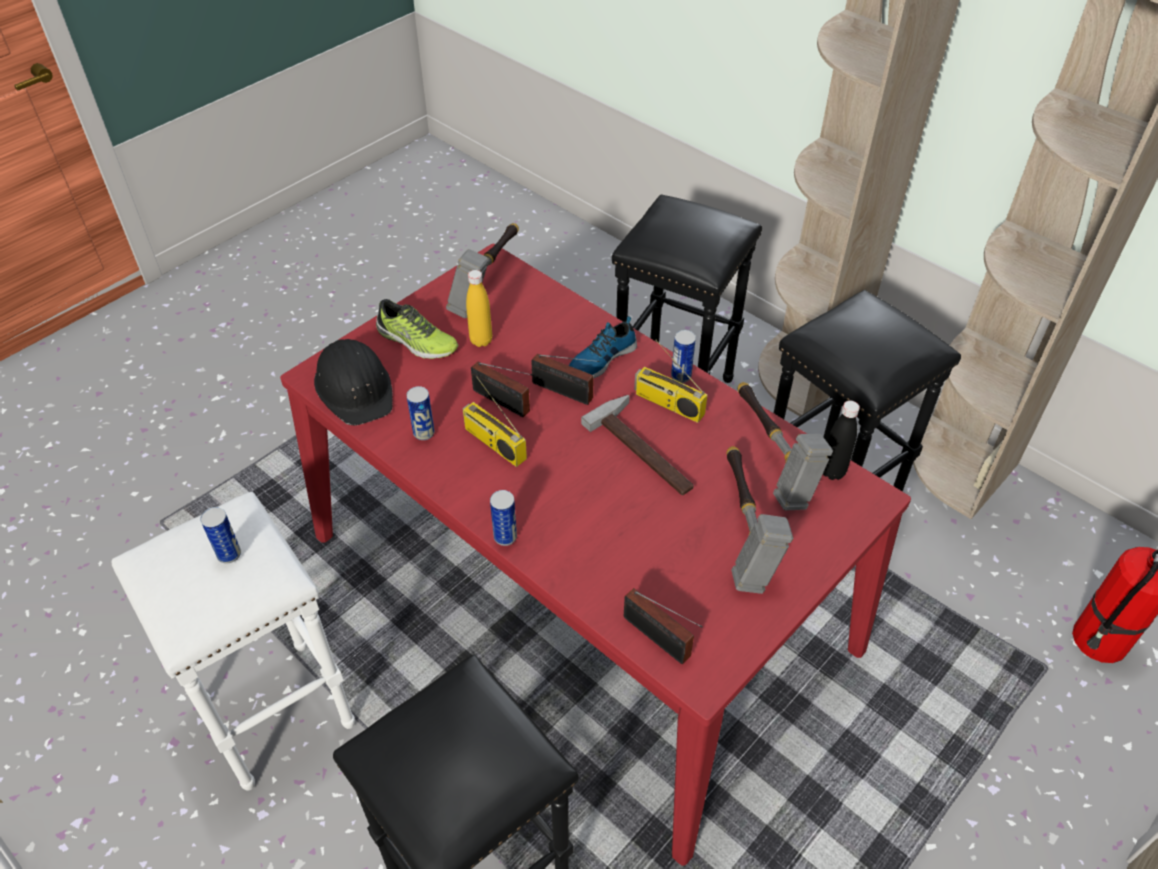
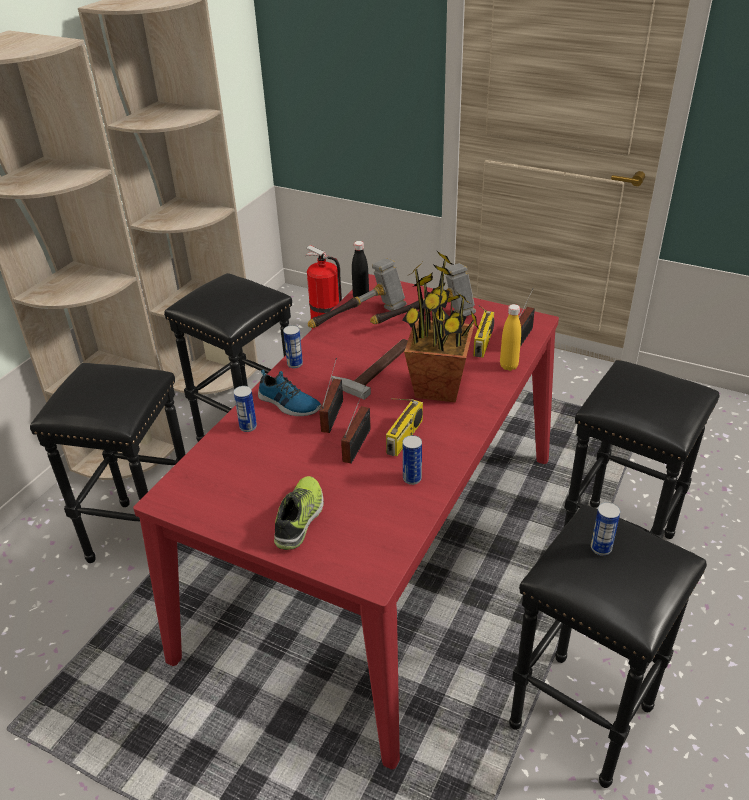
camera: 105 degrees left, 10 degrees down
(272, 712) = (582, 720): white stool -> black stool
(355, 388) = (378, 540): black hard hat -> none
(481, 340) = (286, 475): yellow bottle -> yellow bottle (508, 366)
(488, 282) = (199, 493): hammer -> none
(505, 537) = (488, 410): can -> can (248, 427)
(574, 501) = (439, 388): none -> potted plant
(667, 404) = (327, 365): radio -> radio (483, 343)

